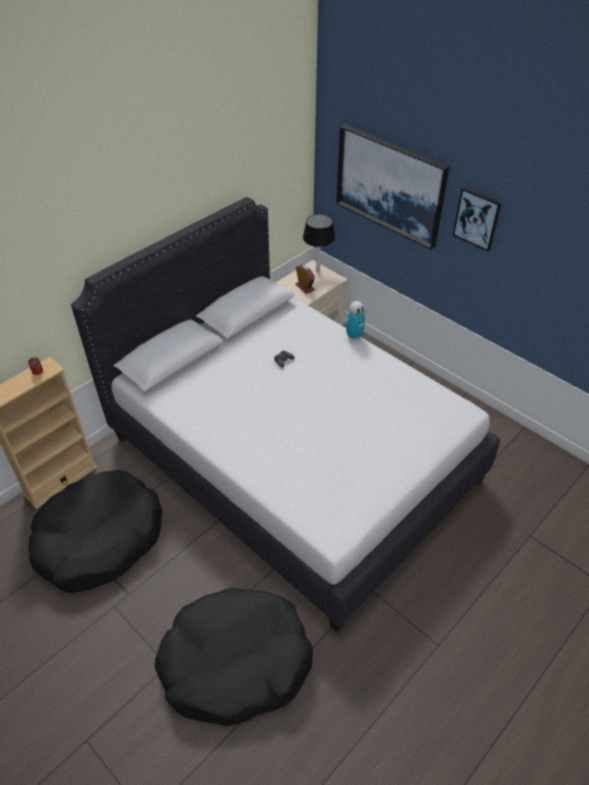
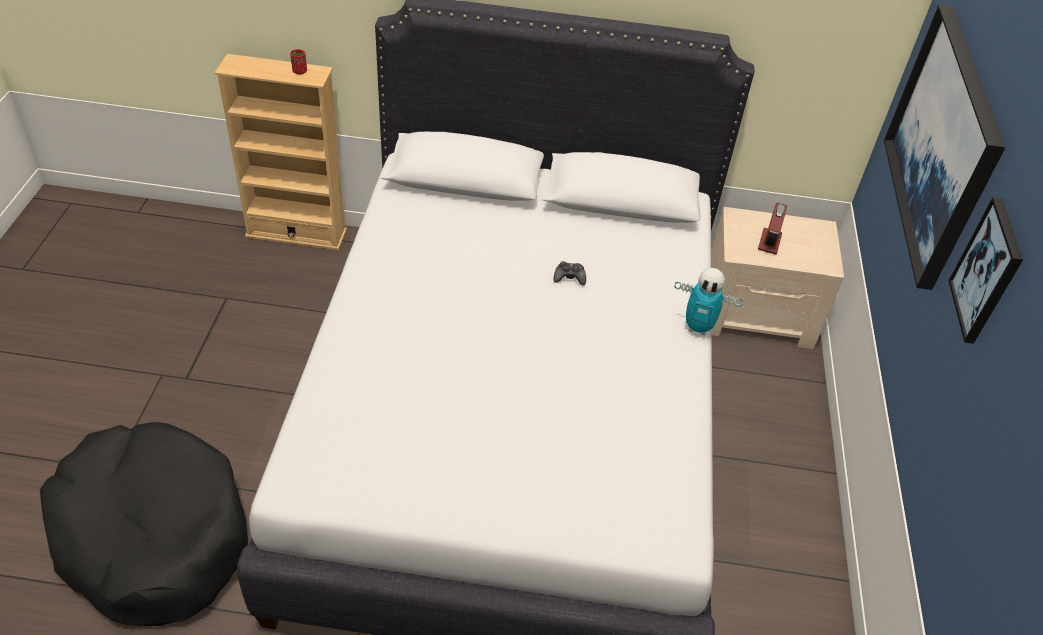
camera: 50 degrees right, 0 degrees up
(99, 539) = (242, 310): black dog bed -> none
(317, 270) = (820, 238): black table lamp -> none

